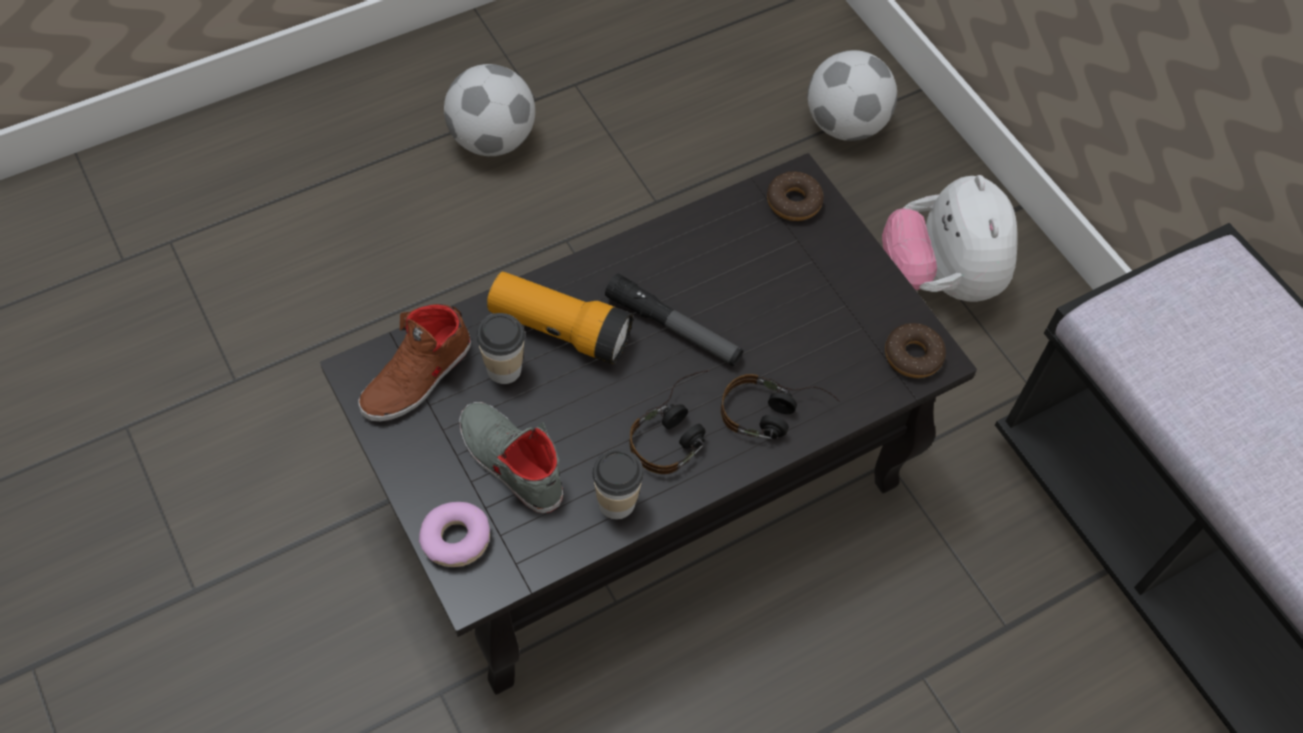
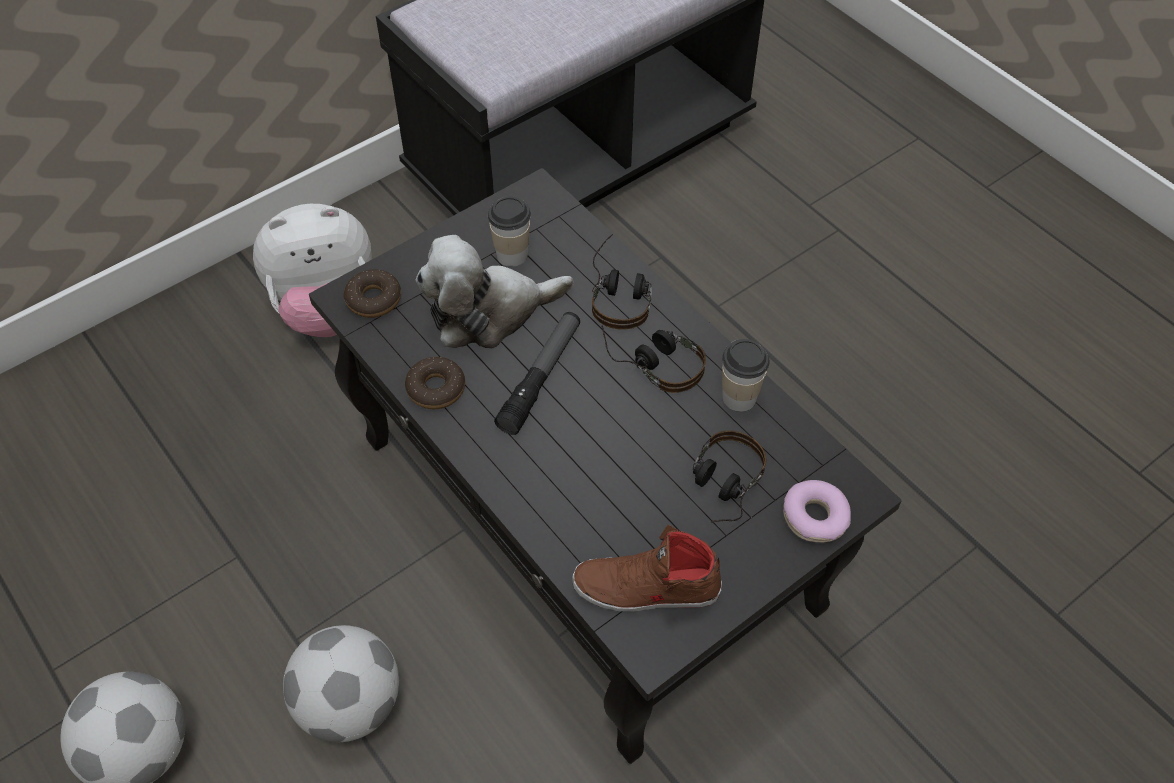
camera: 95 degrees left, 5 degrees down
(418, 377) = (646, 589): brown shoe -> brown shoe turned 150 degrees clockwise
(504, 369) = (618, 512): cup -> cup (512, 254)
(509, 462) = (721, 488): grey shoe -> headphones
(559, 329) = (561, 471): flashlight -> none
(764, 294) = (489, 312): none -> plush toy
(844, 125) = (130, 393): football -> football (350, 705)
(913, 356) = (537, 207): donut -> donut (436, 389)

